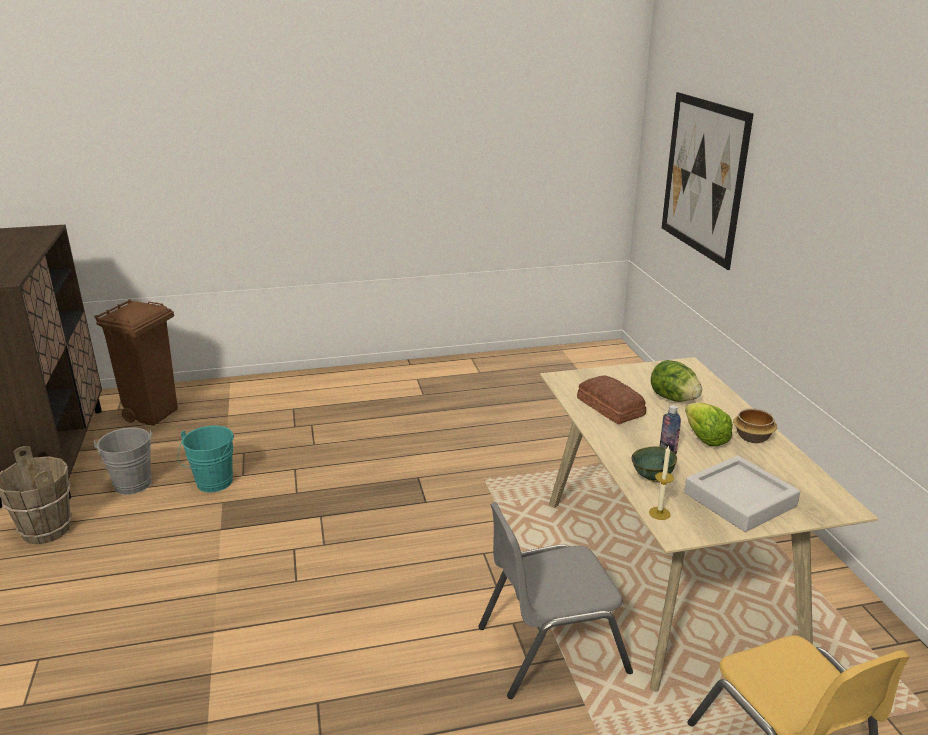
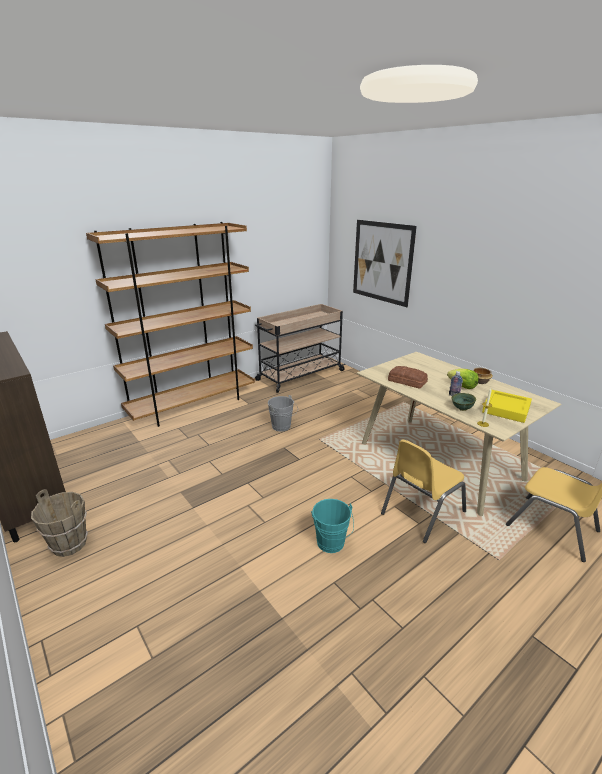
camera: 25 degrees left, 0 degrees up
(133, 487) = (110, 499): grey bucket -> grey bucket (283, 427)
(153, 414) = (85, 452): brown trash can -> none
(212, 485) = (165, 483): turquoise bucket -> turquoise bucket (331, 545)
(340, 379) = (193, 405): none -> brown bookcase
(544, 365) = (299, 375): none -> beige cart
(551, 648) = (421, 512): grey chair -> yellow chair
(673, 398) = (429, 371): lettuce -> none
(739, 499) = (506, 409): grey tray -> yellow tray

